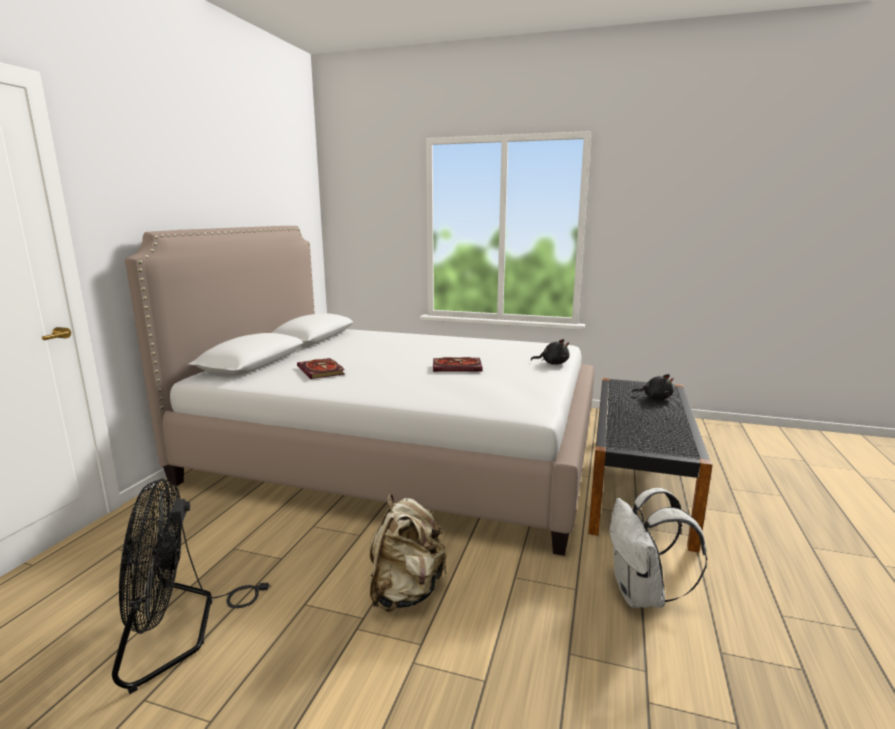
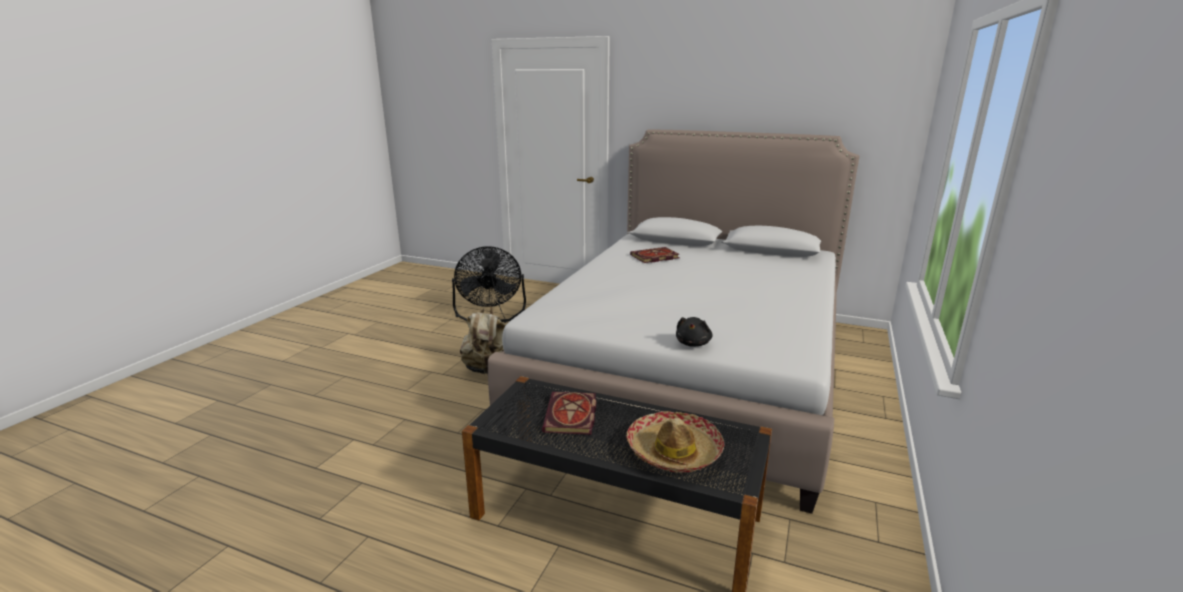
camera: 95 degrees right, 5 degrees up
(458, 367) = (665, 297): book -> book (572, 416)
(642, 595) = (434, 462): white backpack -> none
(655, 398) = (674, 452): black plush toy -> hat

